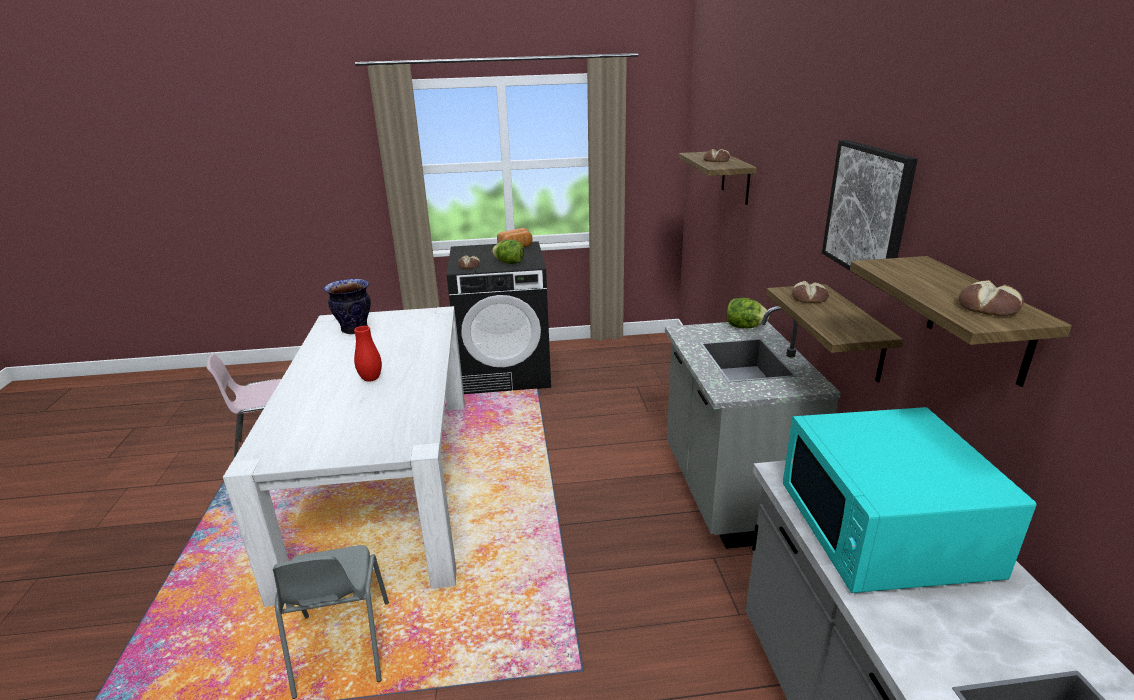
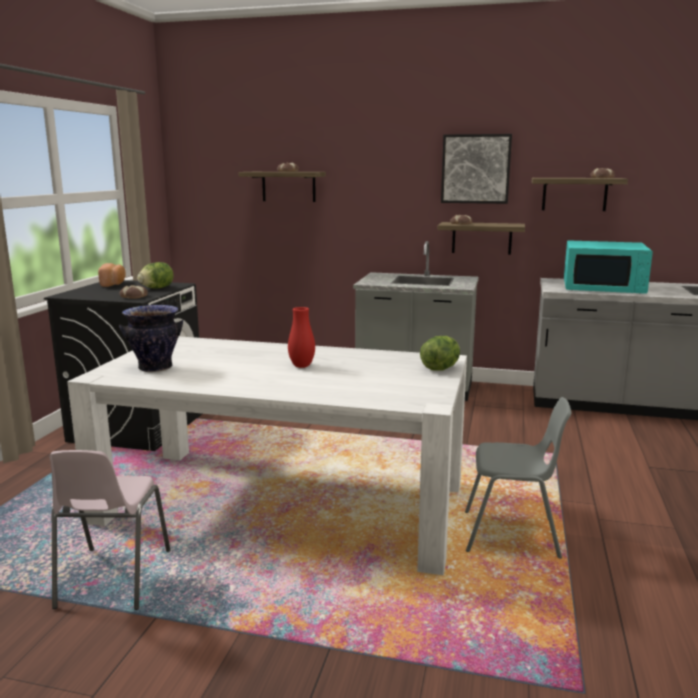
camera: 70 degrees left, 10 degrees down
(744, 327) = (377, 275): lettuce -> lettuce (440, 368)

